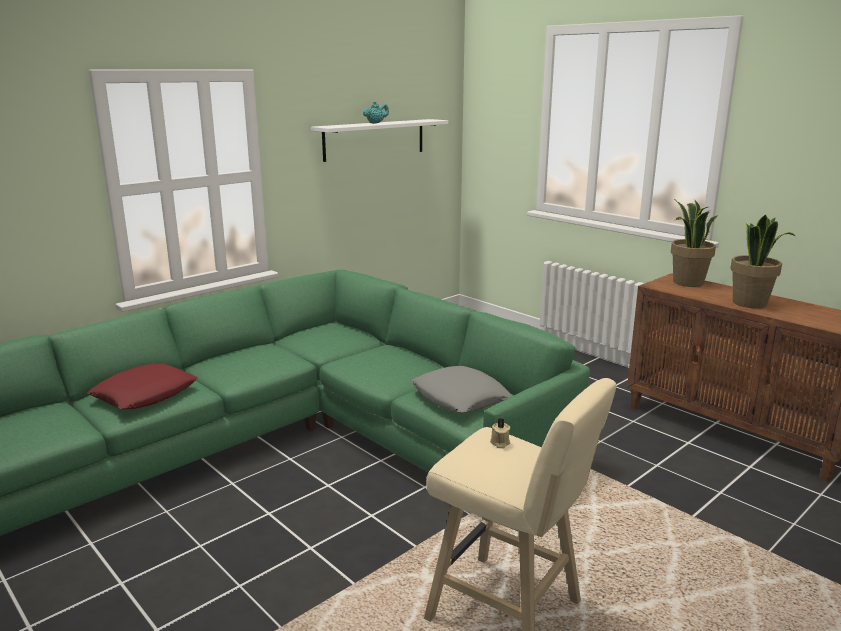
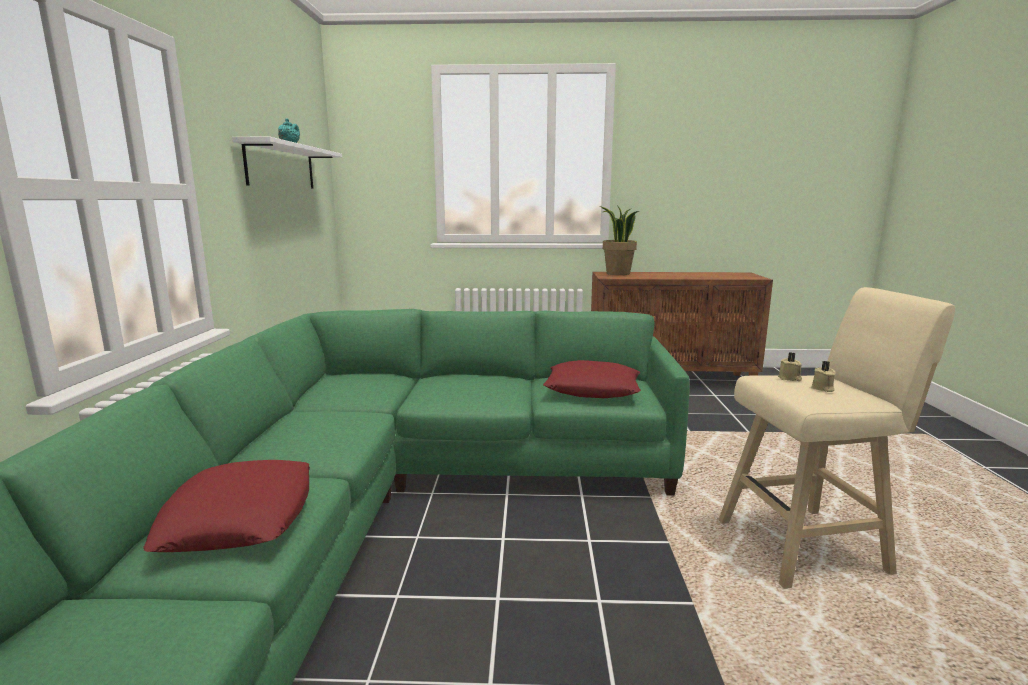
camera: 45 degrees left, 5 degrees down
(460, 397) = (592, 389): grey pillow -> red pillow
(493, 461) = (822, 388): none -> beige candle
(750, 303) = (679, 276): potted plant -> none

